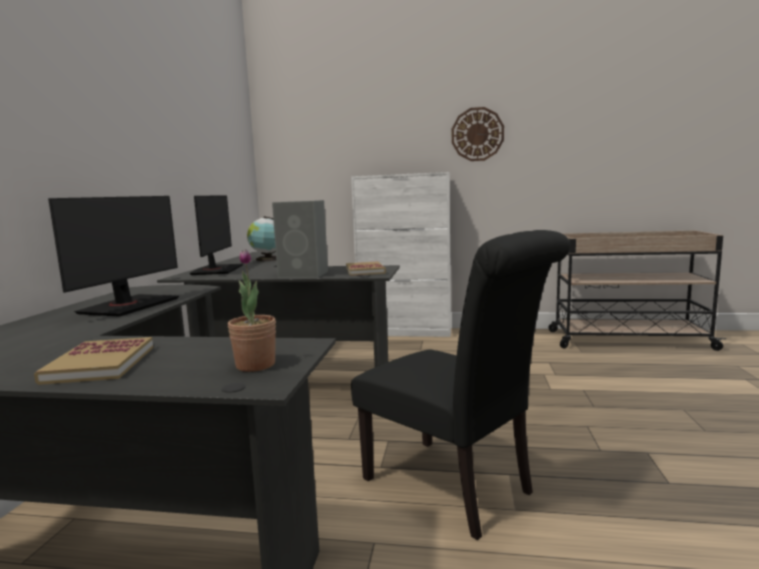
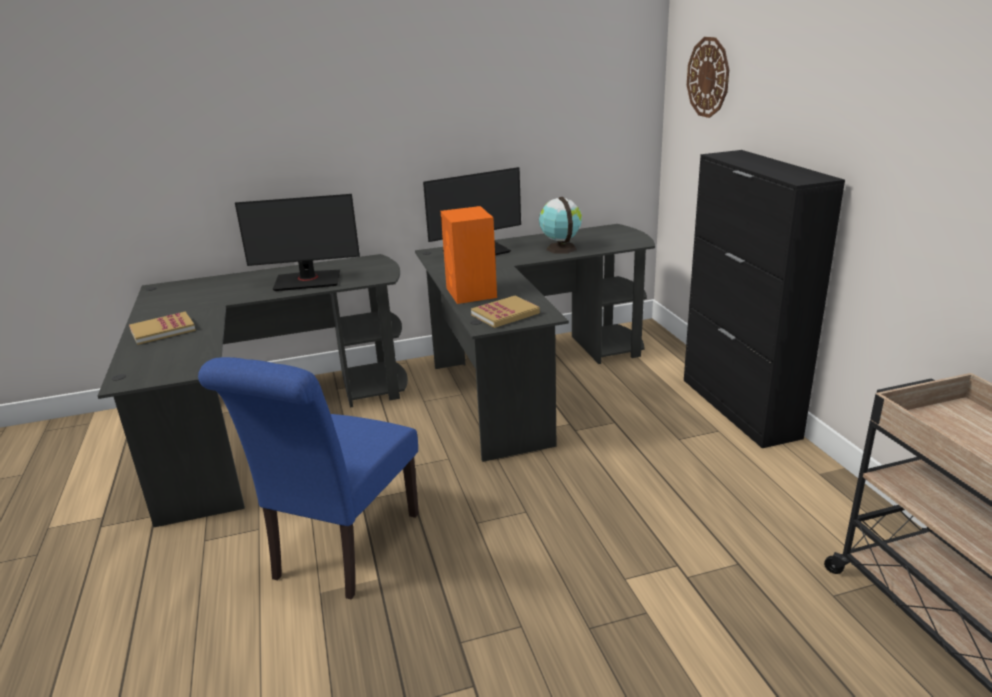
camera: 65 degrees right, 15 degrees up
(255, 365) = (156, 370): potted plant -> none
(305, 274) = (471, 293): grey speaker -> orange speaker
(405, 332) = (739, 408): white cabinet -> black cabinet
(455, 488) = (341, 550): black chair -> blue chair
(477, 134) = (901, 115): wall clock -> wall clock (708, 77)

